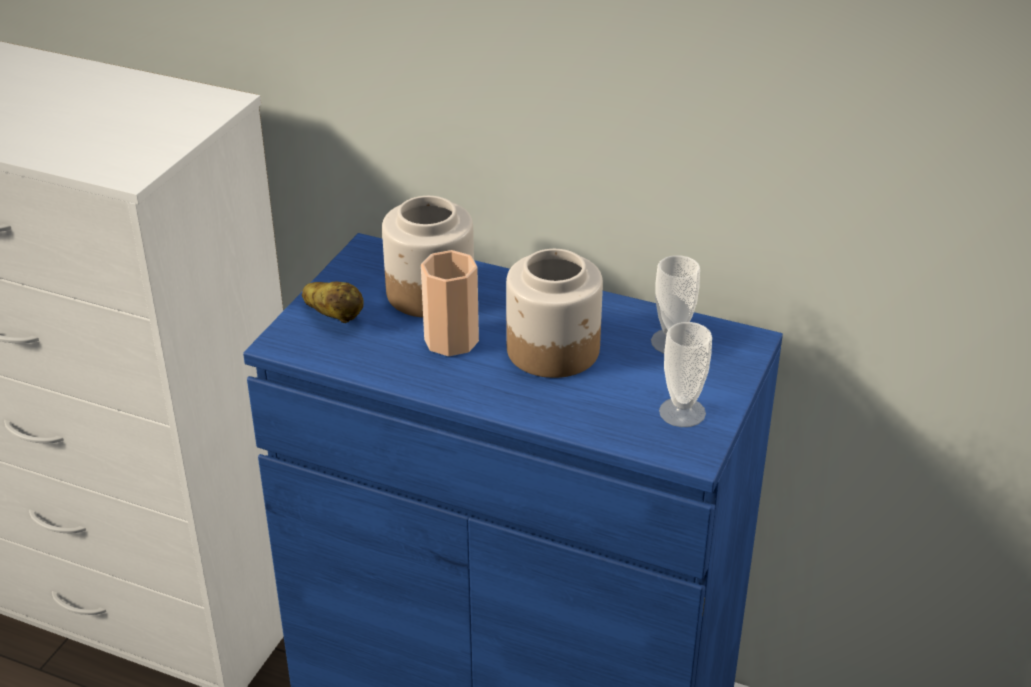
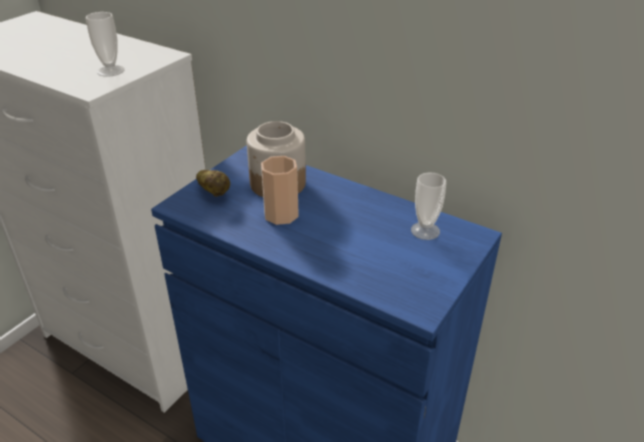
camera: 10 degrees right, 0 degrees up
(554, 350) = (345, 228): jar -> none
(682, 412) = (421, 280): cup -> cup (110, 71)

